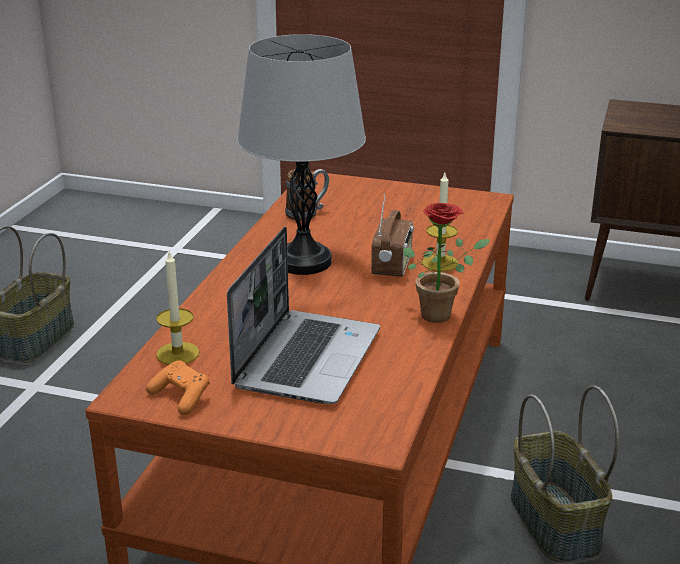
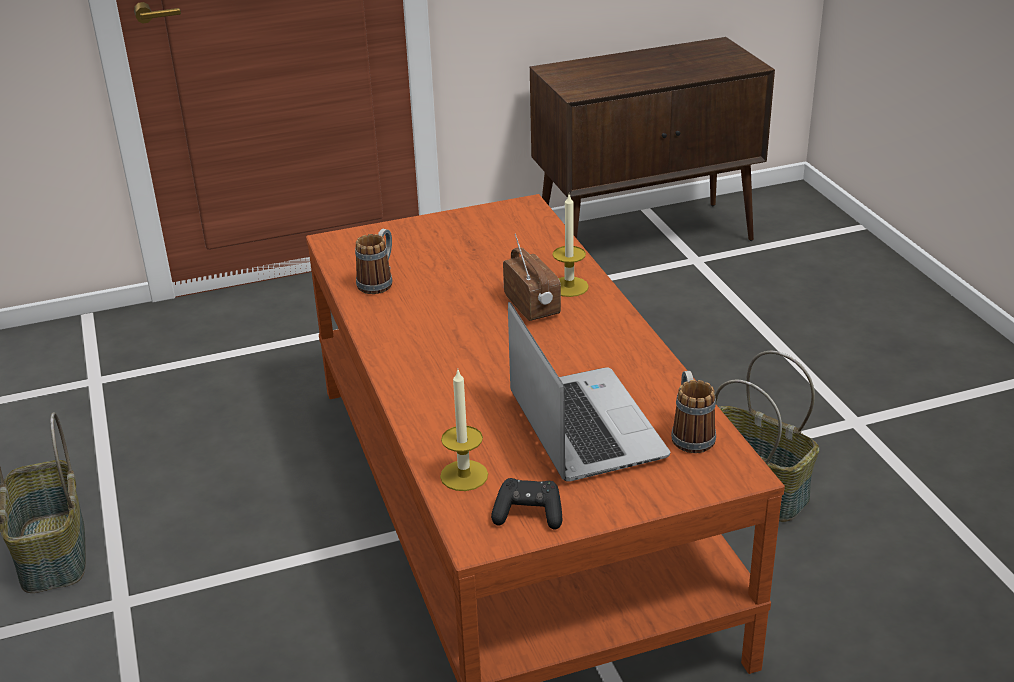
camera: 35 degrees left, 5 degrees up
(181, 397) = (528, 514): orange game controller -> black game controller
(304, 262) = (448, 334): grey table lamp -> none
(379, 398) = (690, 434): none -> mug
(441, 314) = (635, 335): potted plant -> none

